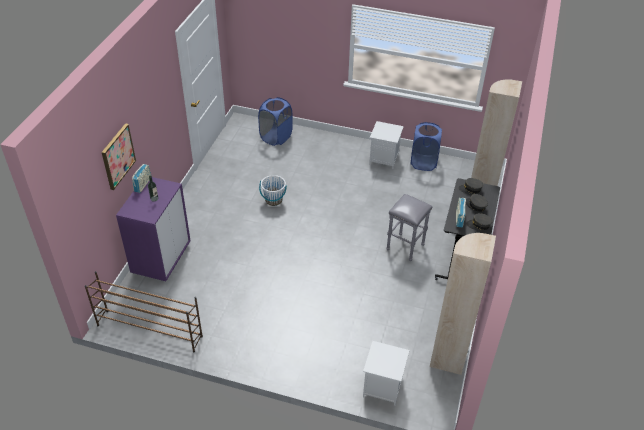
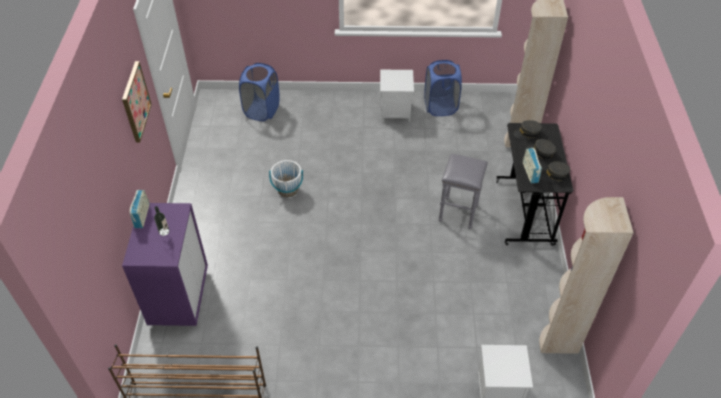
camera: 15 degrees left, 5 degrees up
(118, 156) = (108, 191): picture -> picture (135, 102)

